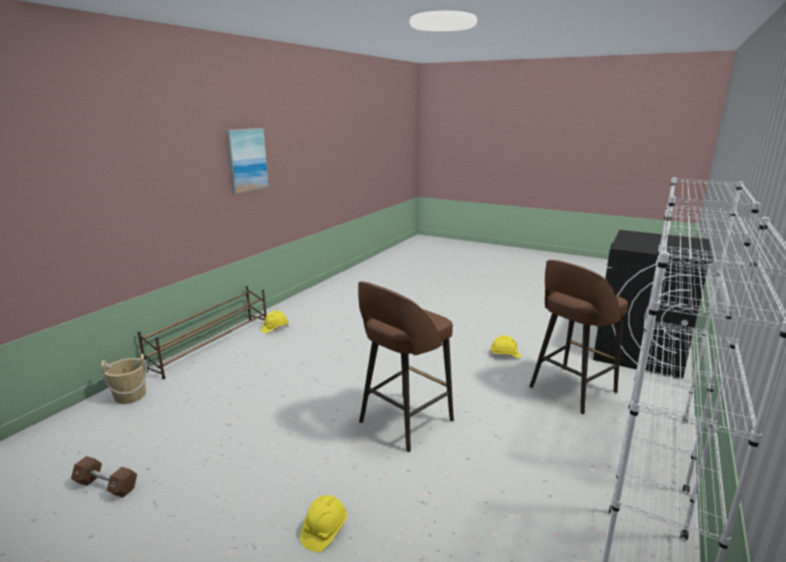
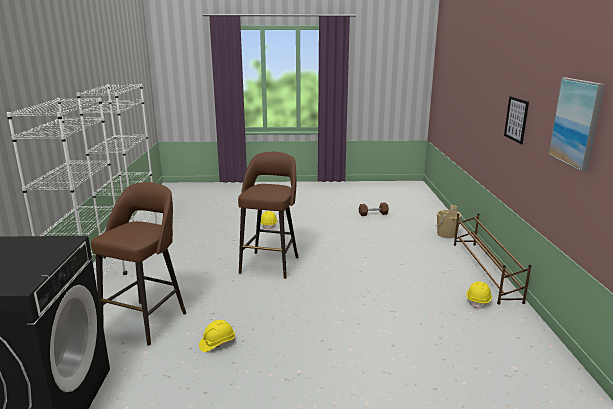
camera: 150 degrees right, 0 degrees up
(165, 188) = (516, 119): none -> picture

